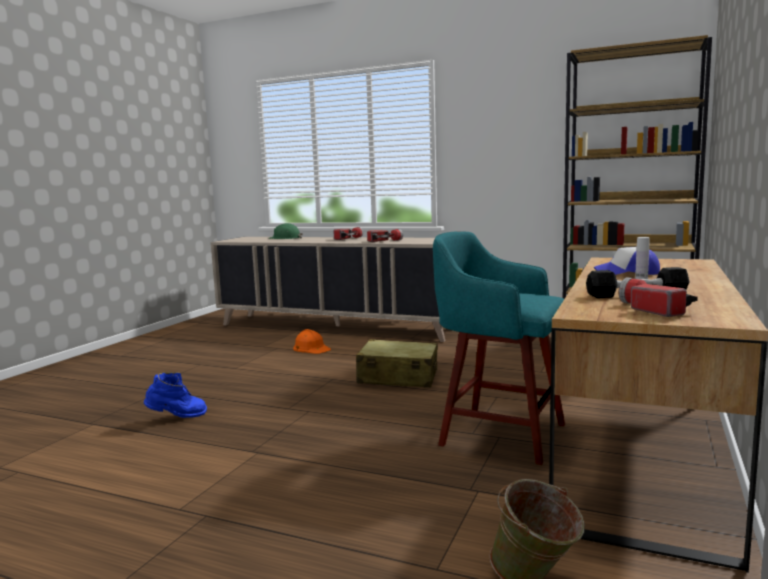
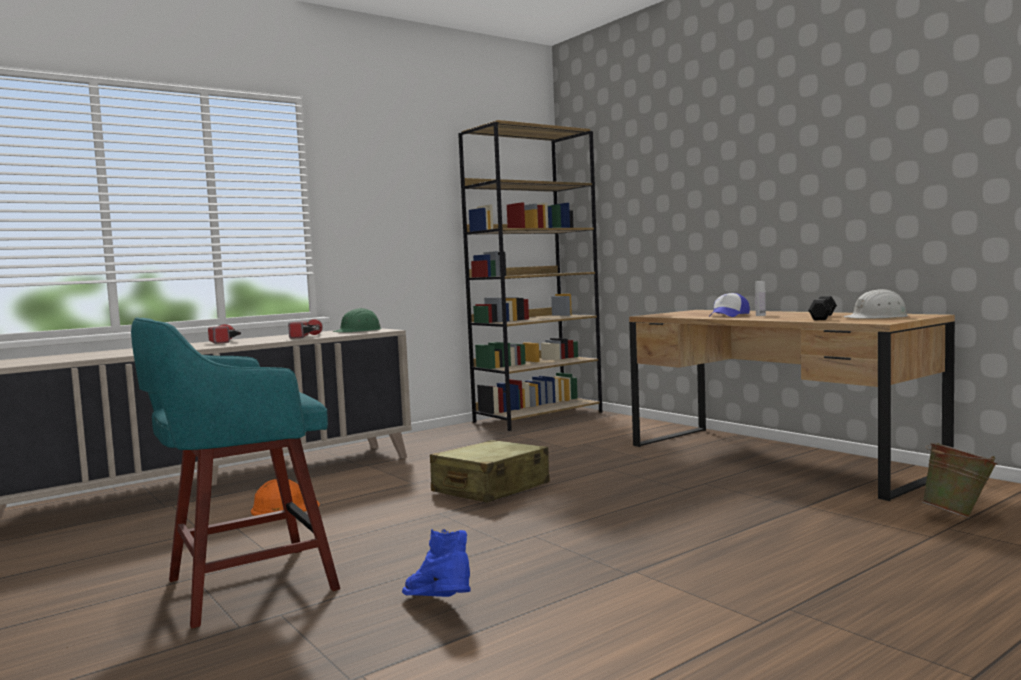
camera: 60 degrees left, 5 degrees down
(177, 418) = (440, 607): blue boot -> blue boot turned 45 degrees counterclockwise
(285, 238) = (96, 353): green hard hat -> green hard hat (359, 331)
(499, 433) = (697, 482): turquoise stool -> turquoise stool (245, 586)
(651, 309) = (877, 317): flashlight -> white hard hat

